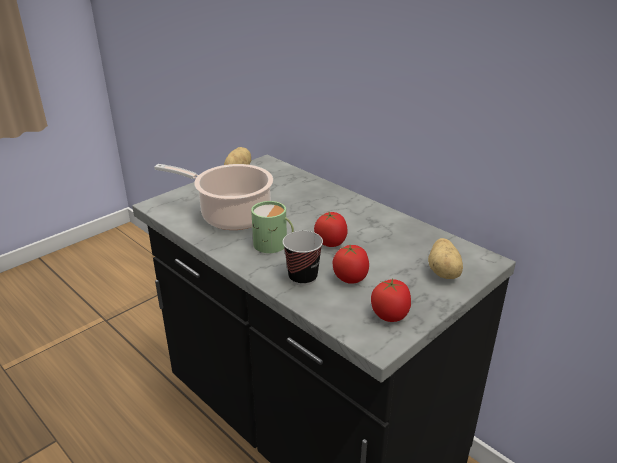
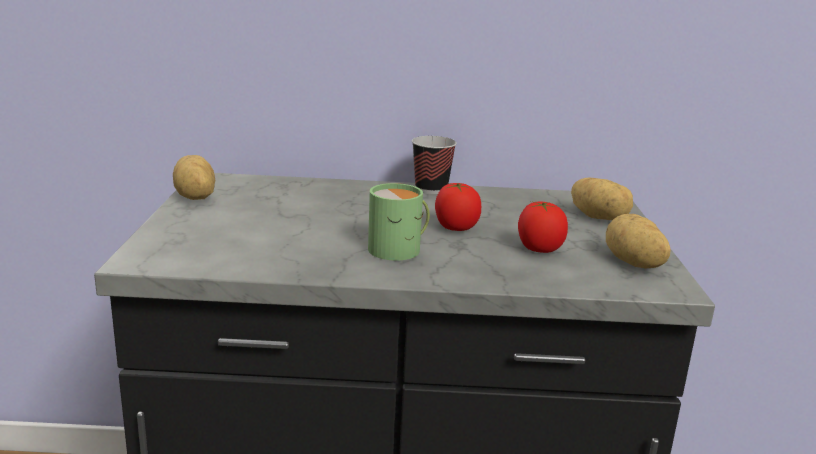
camera: 45 degrees left, 10 degrees down
(231, 216) = (284, 239): cooking pot -> none
(303, 277) = (495, 265): cup -> cup (431, 189)
(390, 315) = (633, 263): tomato -> potato

